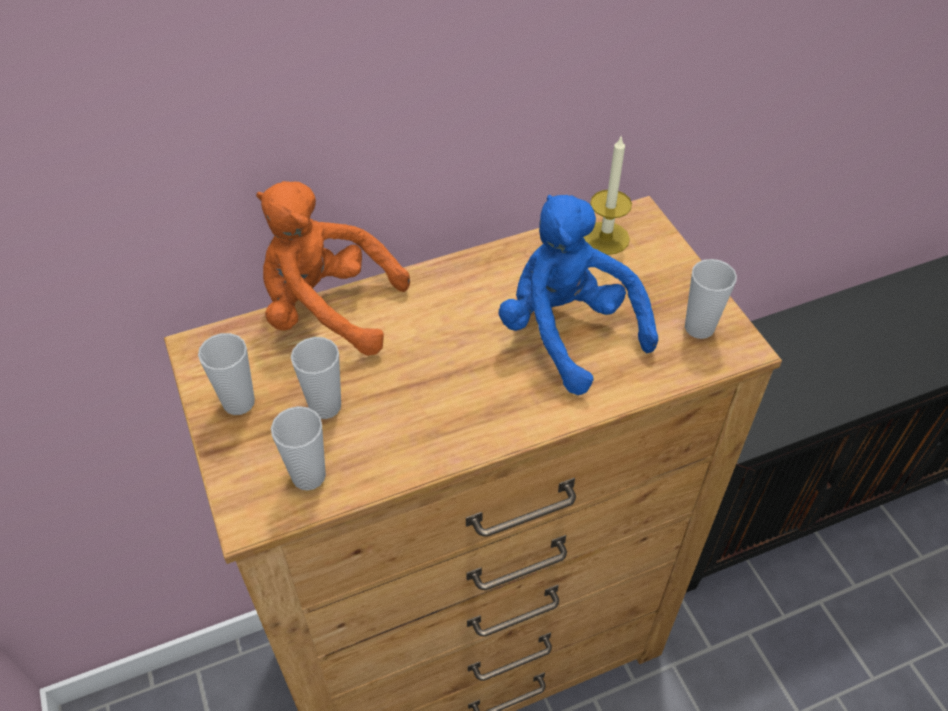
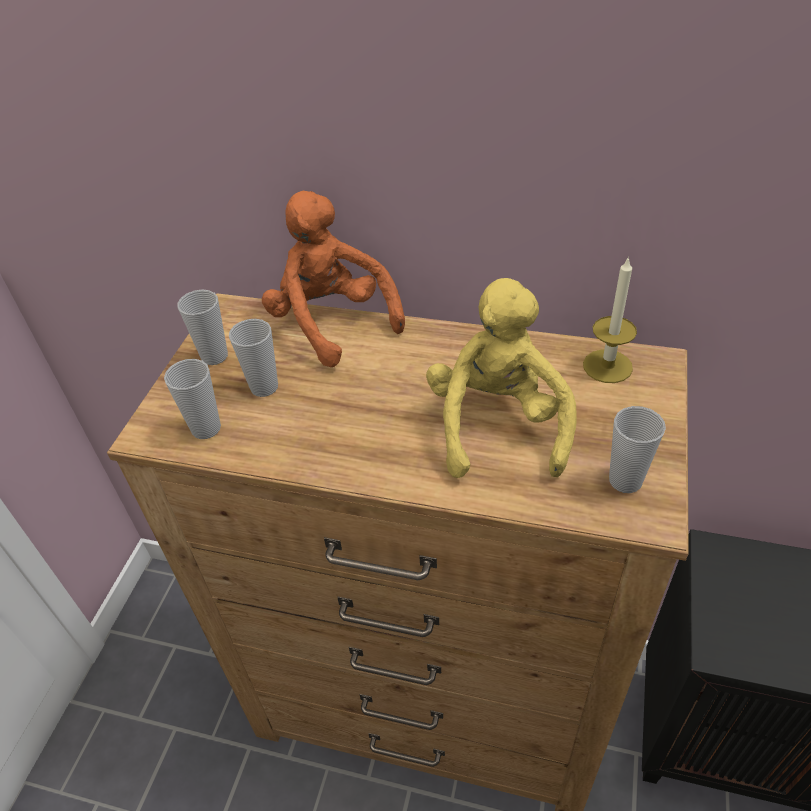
camera: 40 degrees right, 5 degrees down
(567, 332) = (498, 425): blue plush toy -> yellow plush toy

